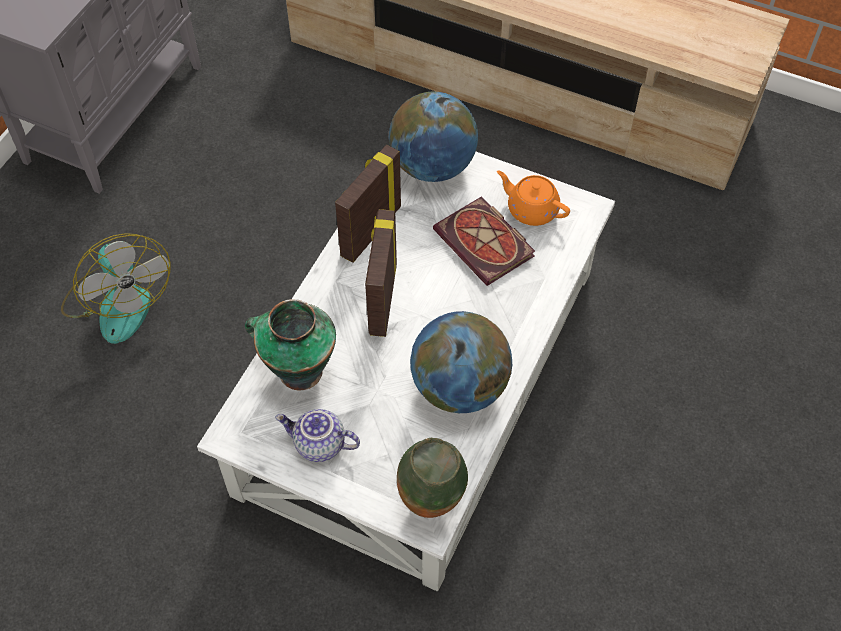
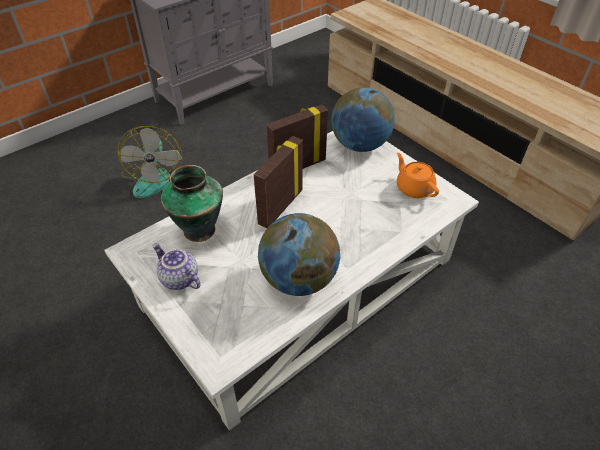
camera: 25 degrees right, 10 degrees down
(431, 503) = (228, 351): vase -> none
(486, 244) = (370, 198): book -> none

